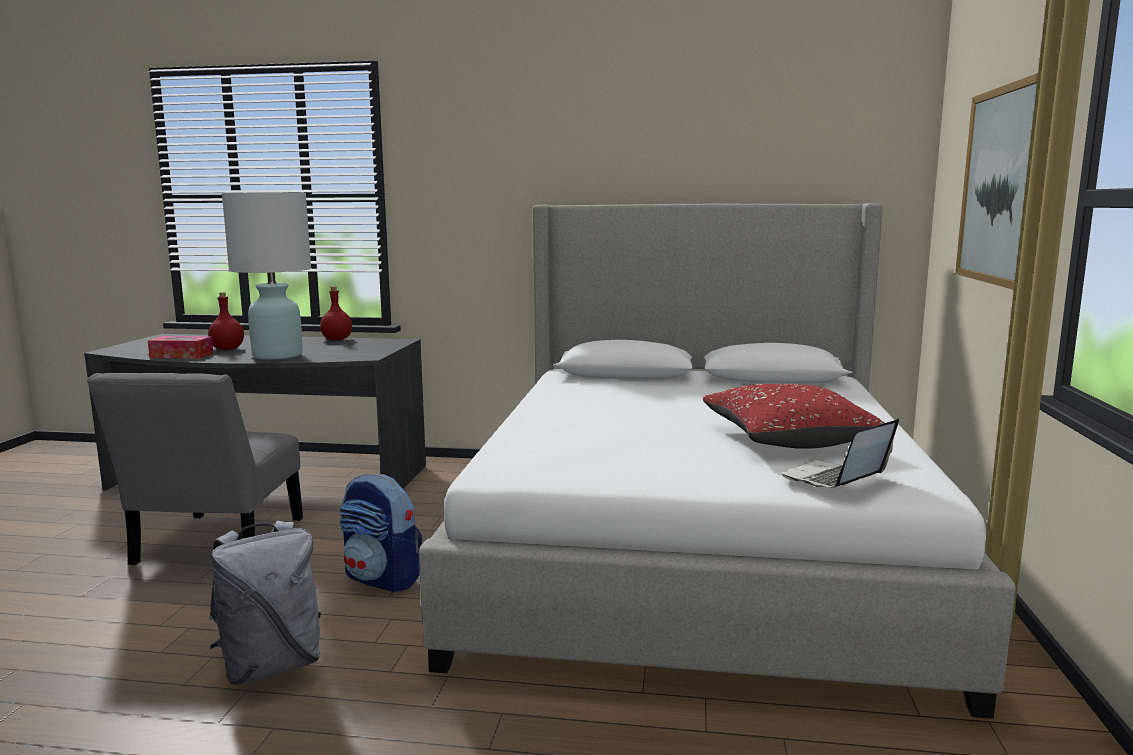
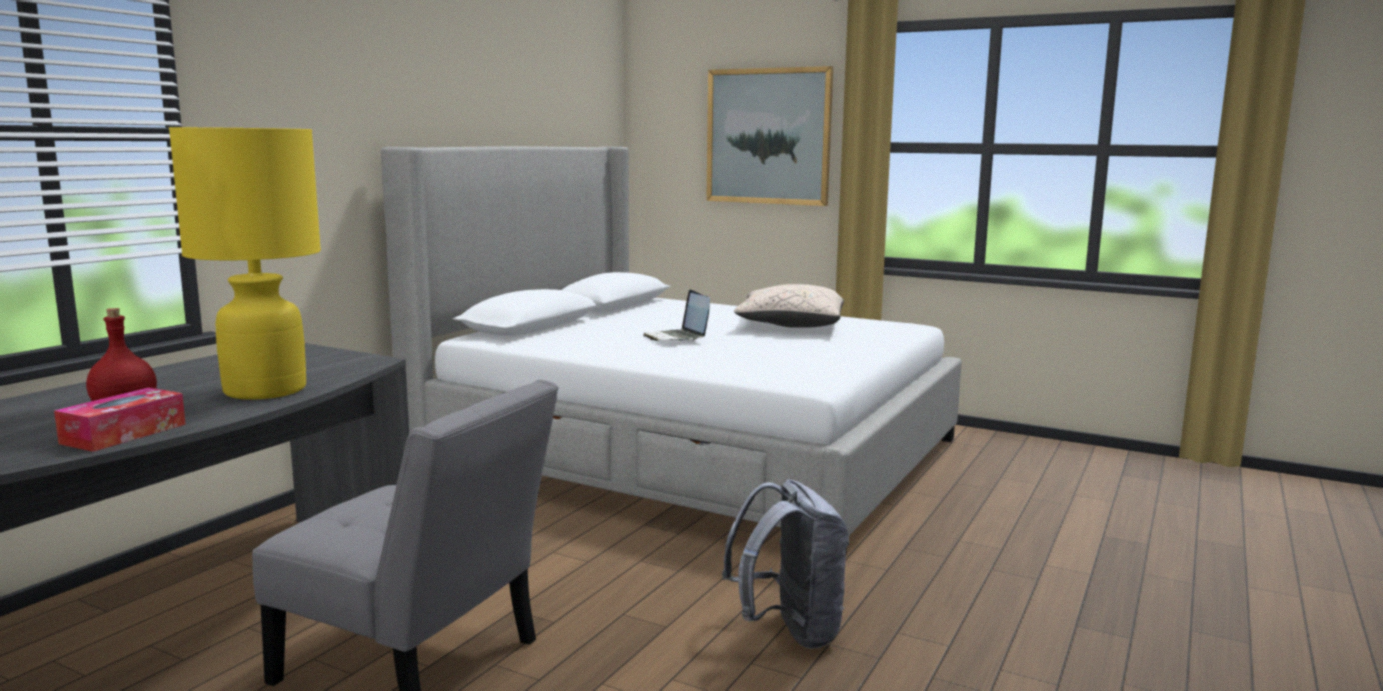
camera: 70 degrees left, 0 degrees up
(277, 355) = (265, 390): white table lamp -> yellow table lamp
(336, 339) = (192, 365): red bottle -> none
(383, 579) = (636, 570): backpack -> none
(787, 439) = (790, 326): red pillow -> beige pillow
(834, 480) = (885, 331): laptop -> laptop (677, 338)

